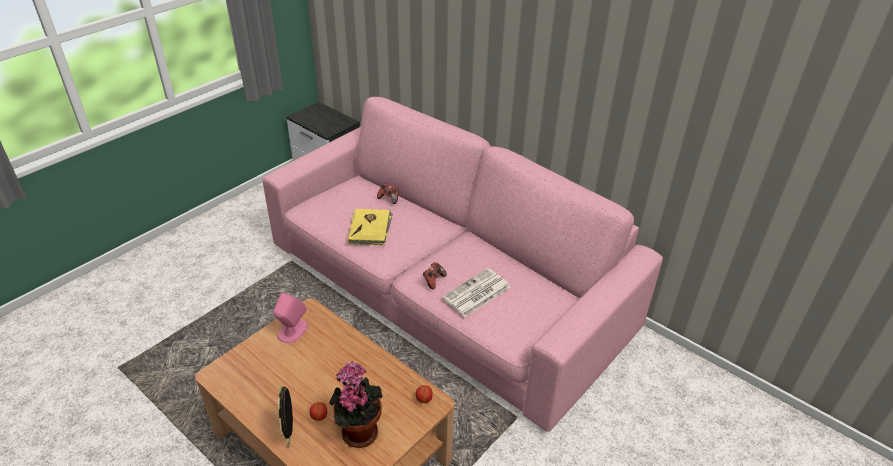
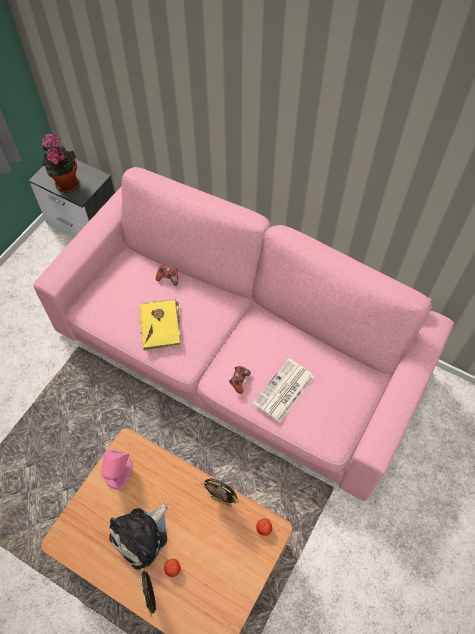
camera: 10 degrees left, 20 degrees up
(297, 384) = (142, 535): none -> plush toy
(358, 430) = (212, 576): potted plant -> potted plant (66, 183)
(387, 368) = (221, 500): none -> picture frame

